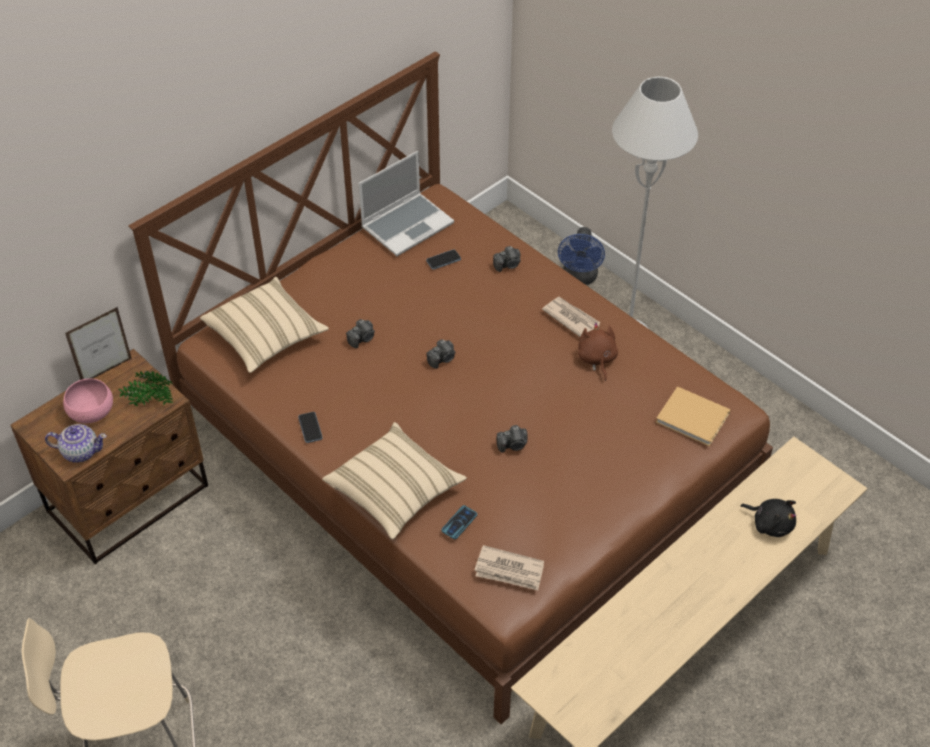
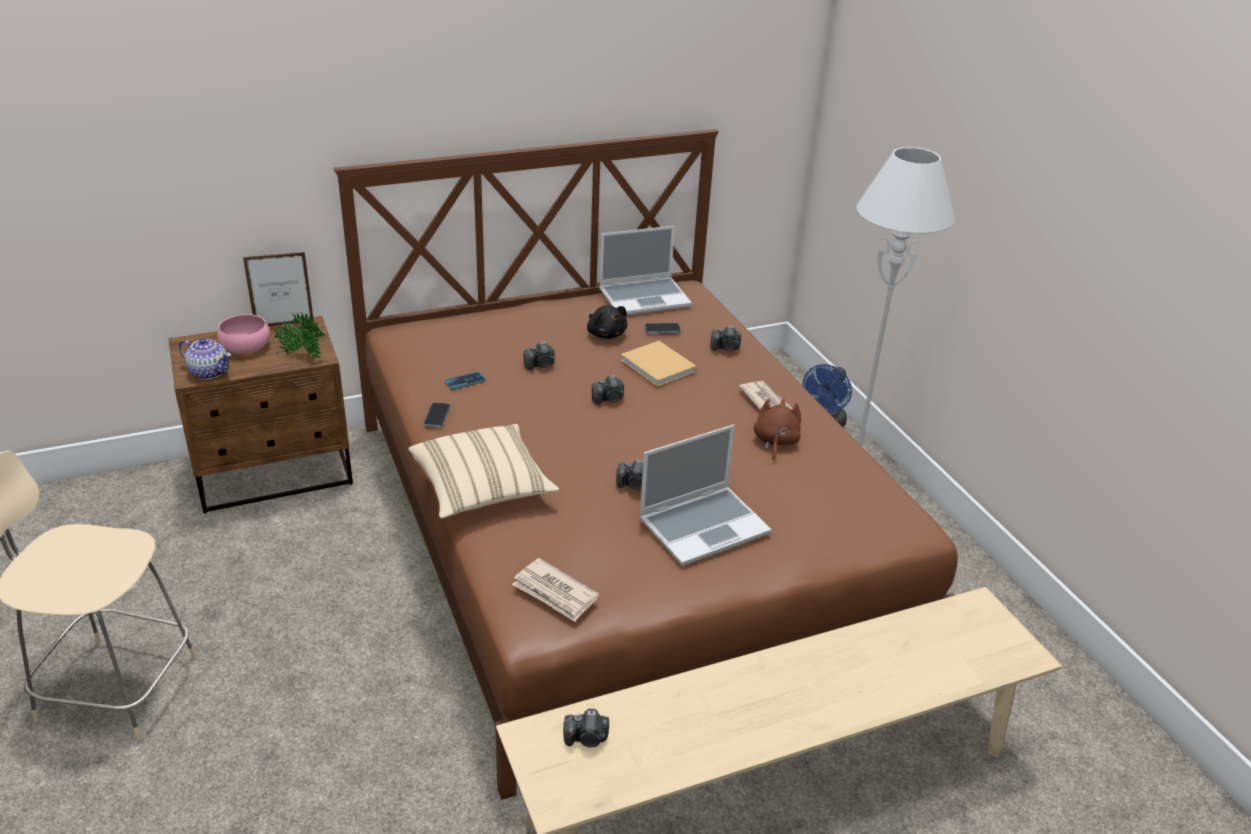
camera: 20 degrees right, 15 degrees down
(265, 337) = (450, 341): beige pillow -> none
(459, 522) = (529, 533): phone -> phone (465, 381)
(579, 672) = (587, 738): none -> camera
(584, 466) = (704, 526): none -> laptop
(694, 419) = (860, 521): beige book -> beige book (659, 367)
(770, 524) = (914, 663): black plush toy -> black plush toy (606, 334)

